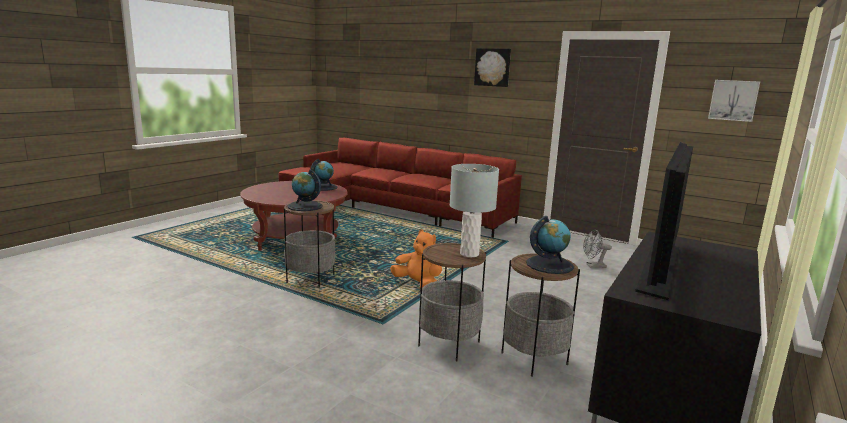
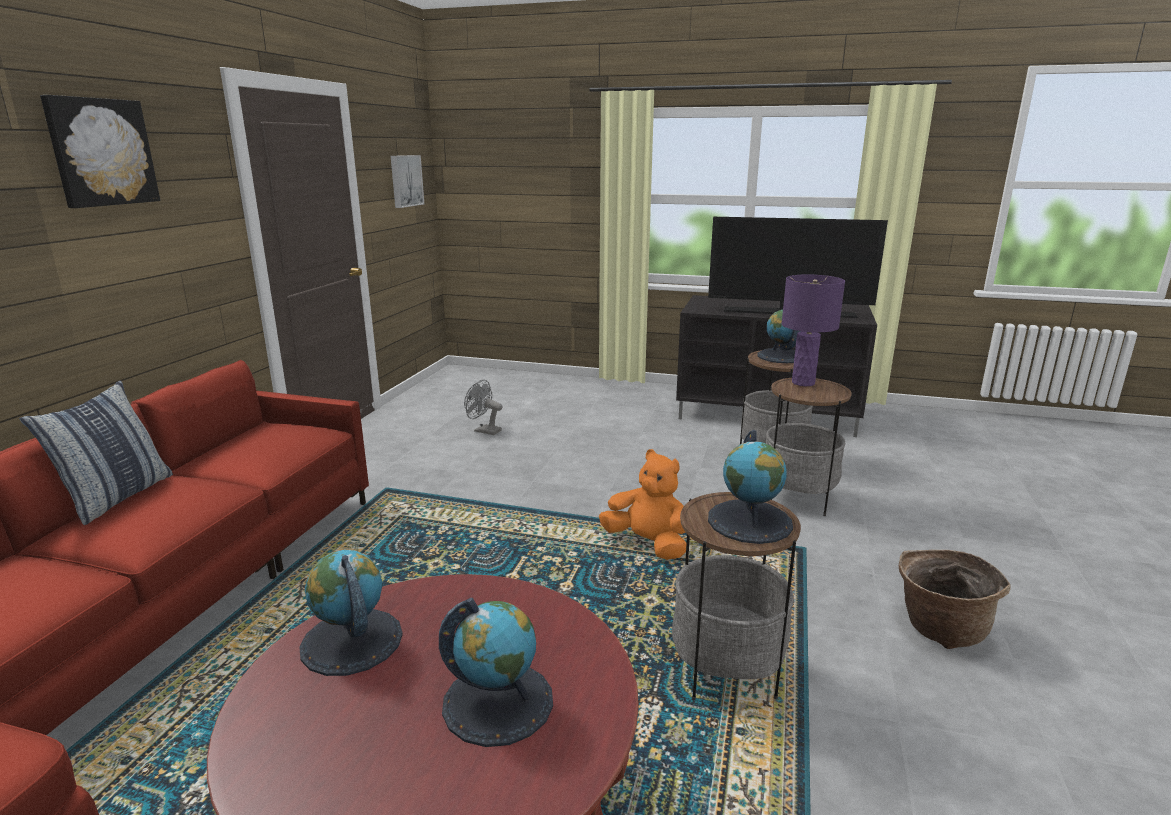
camera: 105 degrees left, 5 degrees up
(280, 334) = (939, 629): none -> basket
(282, 194) = (498, 702): none -> globe
(418, 284) = (648, 544): orange plush toy -> orange plush toy turned 105 degrees clockwise
(434, 175) = (117, 497): none -> pillow
(469, 254) = (803, 383): grey table lamp -> purple table lamp
(593, 266) = (484, 430): grey fan -> grey fan turned 135 degrees clockwise

